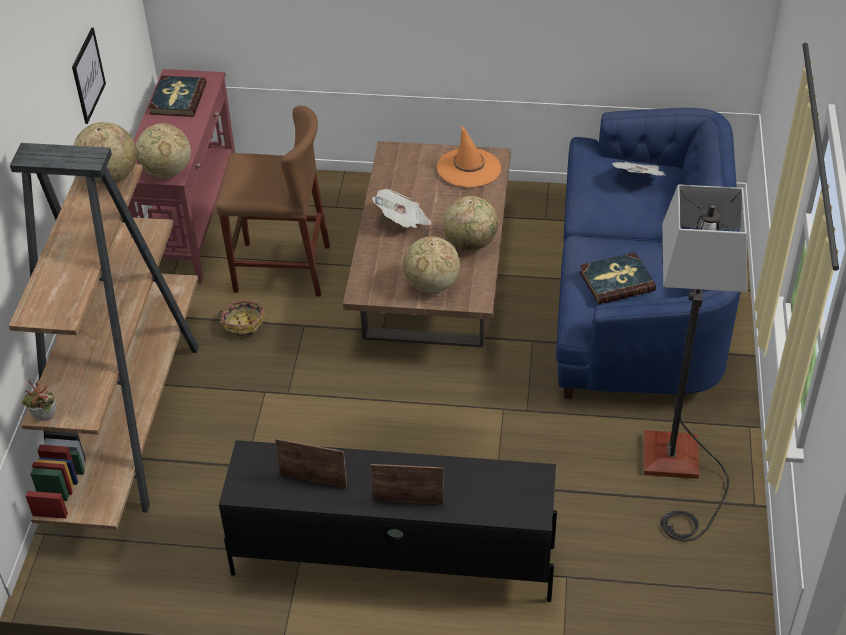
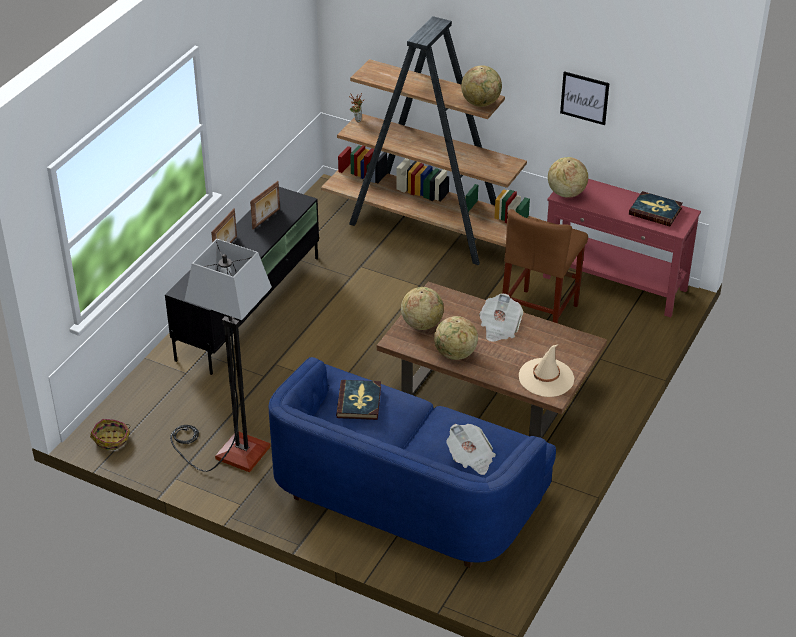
camera: 110 degrees right, 5 degrees down
(243, 324) = (489, 288): basket -> basket (112, 439)
(468, 168) = (546, 378): orange hat -> beige hat

